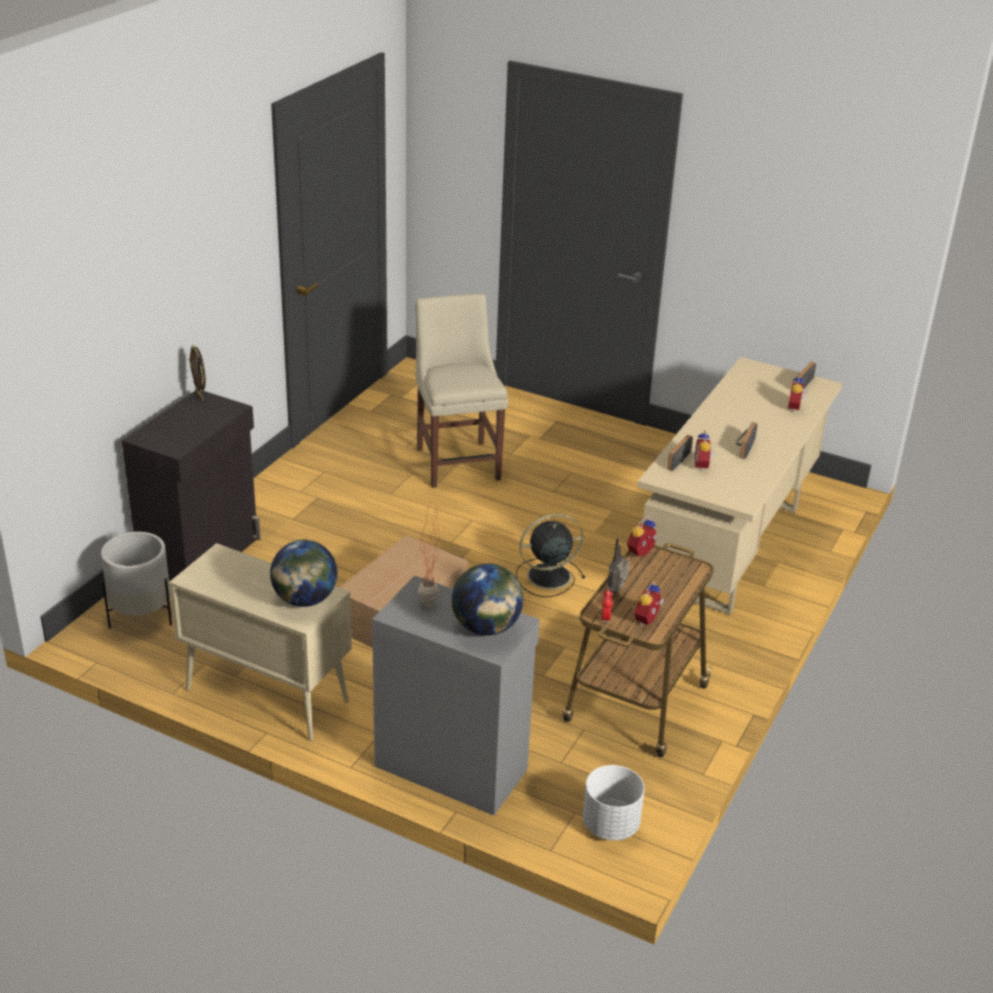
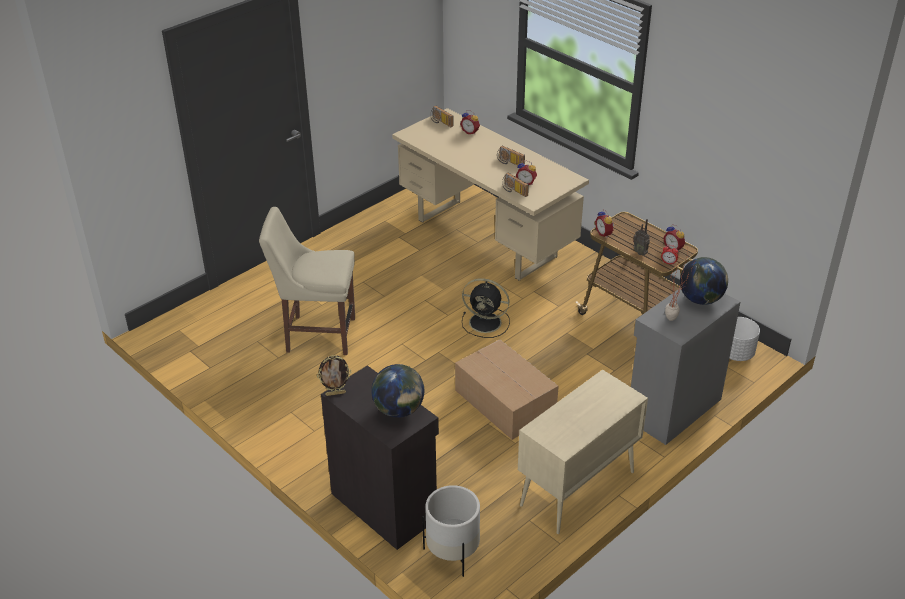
camera: 70 degrees left, 5 degrees up
(305, 600) = (608, 392): globe -> globe (399, 410)
(547, 576) = (486, 323): black fan -> black fan turned 75 degrees counterclockwise

